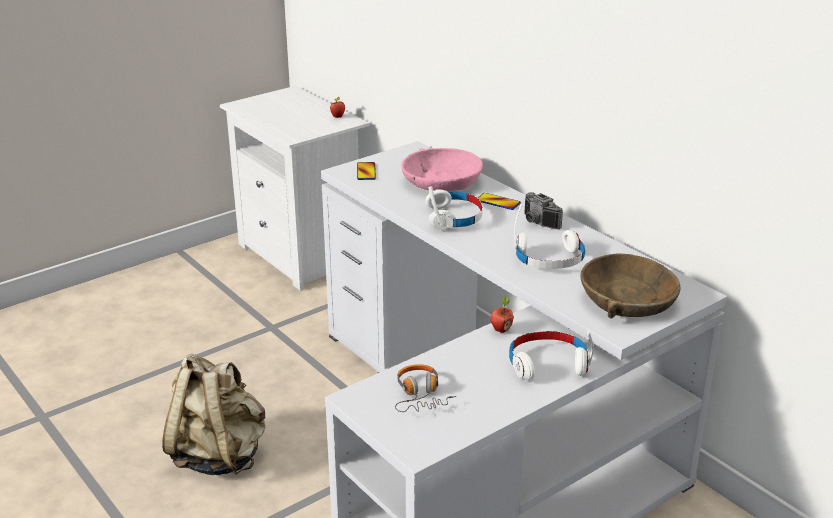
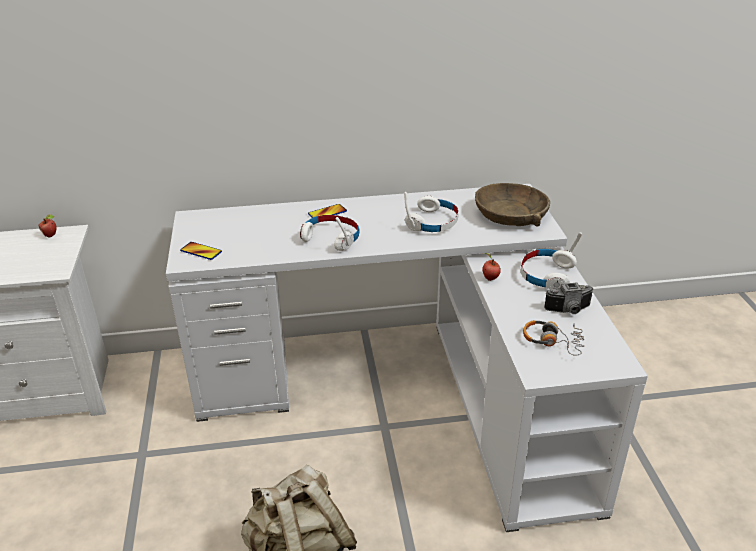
camera: 60 degrees left, 5 degrees up
(441, 181) = (264, 224): pink bowl -> none
(537, 223) = (376, 209): camera -> camera (569, 311)

